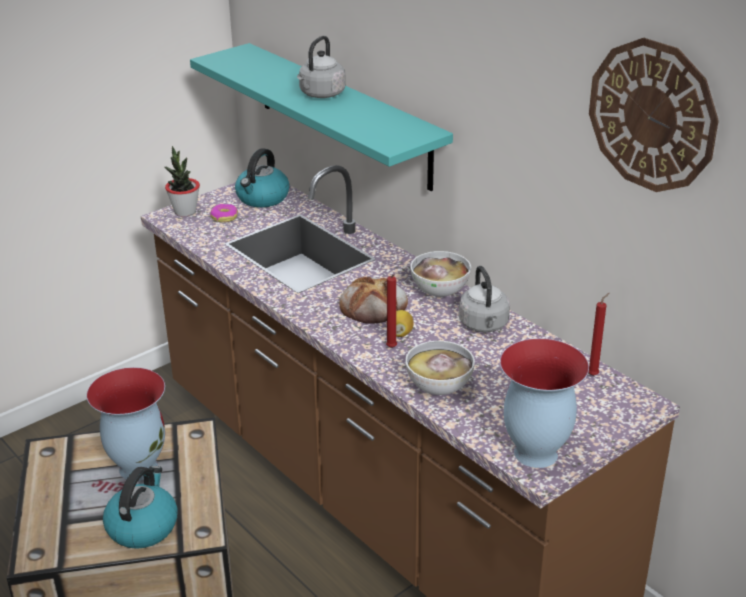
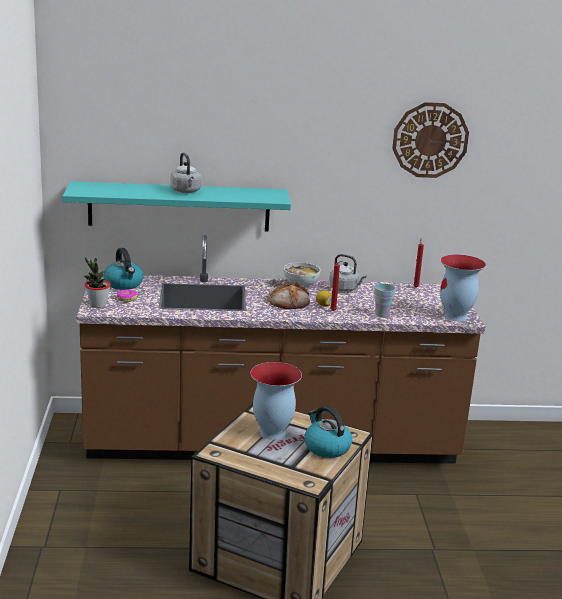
camera: 55 degrees left, 10 degrees down
(439, 388) = (382, 314): bowl -> cup

